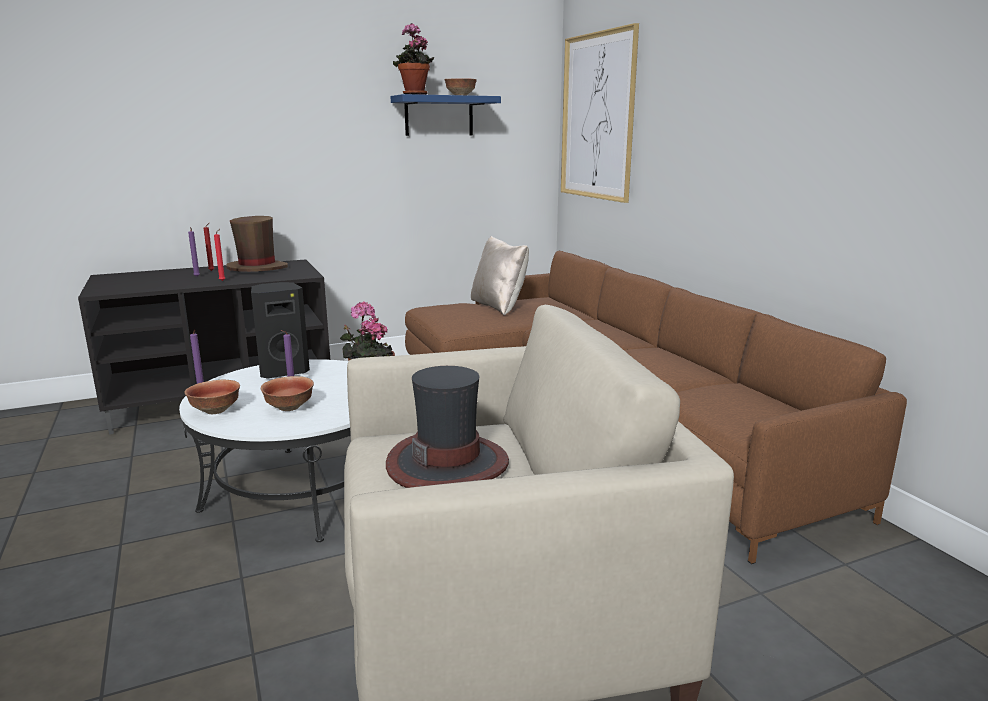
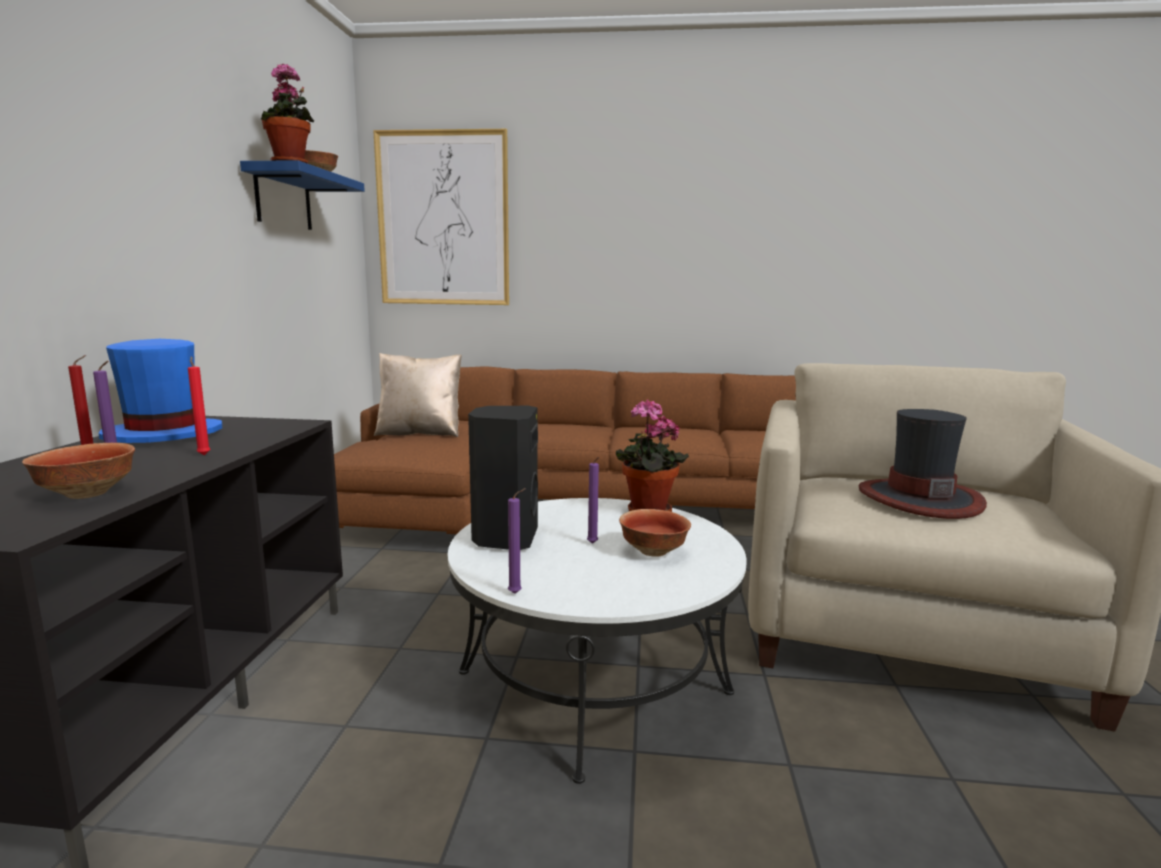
camera: 60 degrees left, 5 degrees down
(214, 411) = (619, 593): bowl -> bowl (85, 494)
(257, 268) = (163, 435): brown hat -> blue hat

